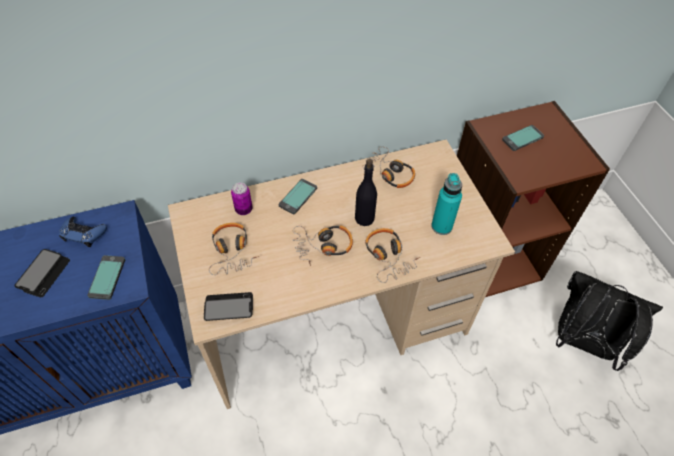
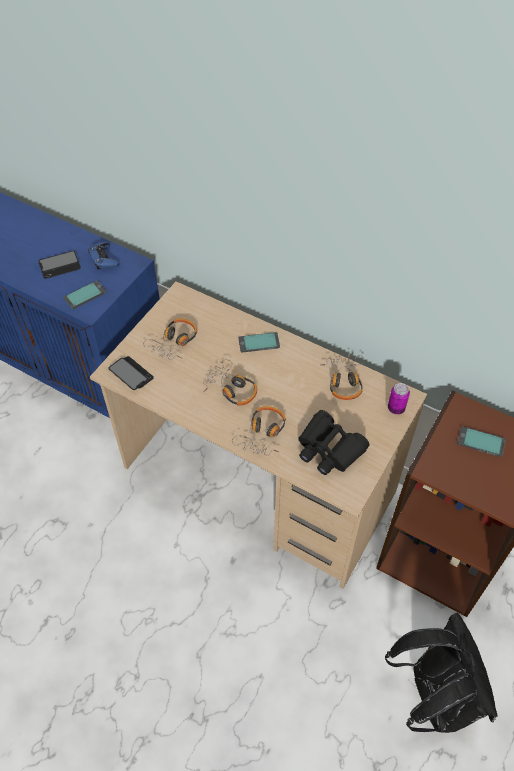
camera: 50 degrees right, 0 degrees up
(244, 209) = (215, 322): can -> can (396, 408)
(364, 218) = (283, 395): black bottle -> none
(441, 226) = (329, 449): turquoise bottle -> black binoculars

